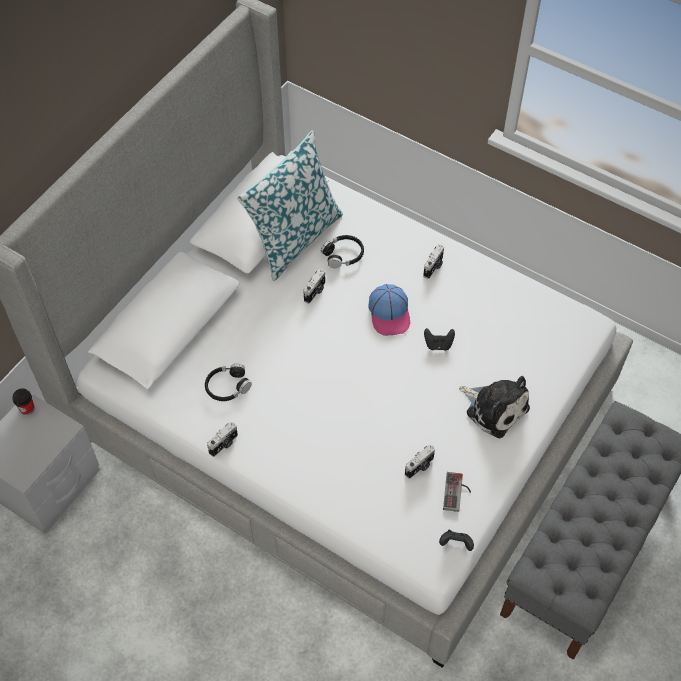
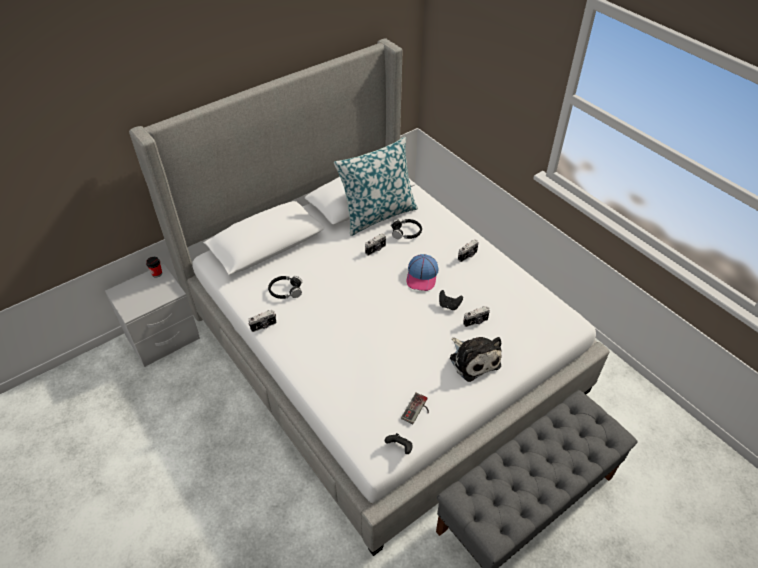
camera: 20 degrees right, 10 degrees down
(420, 467) = (396, 382): camera -> camera (476, 322)

